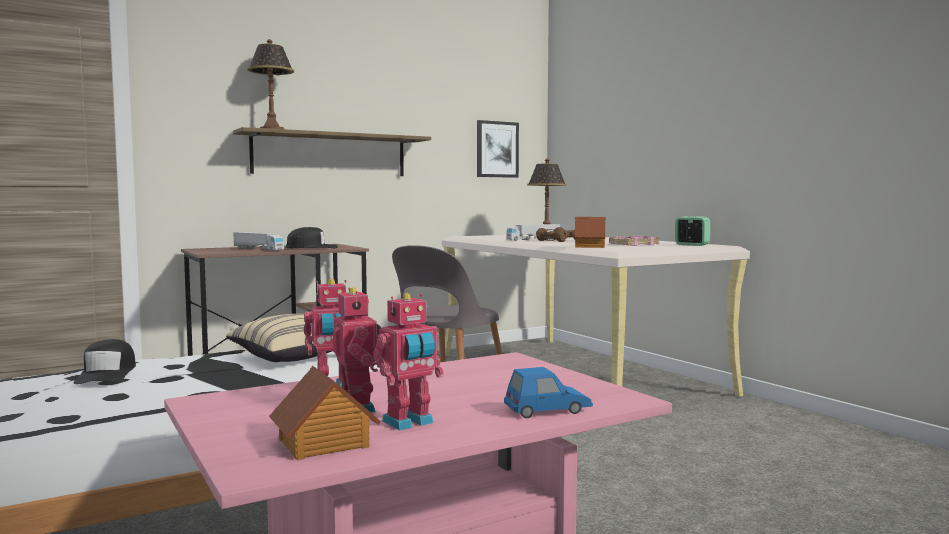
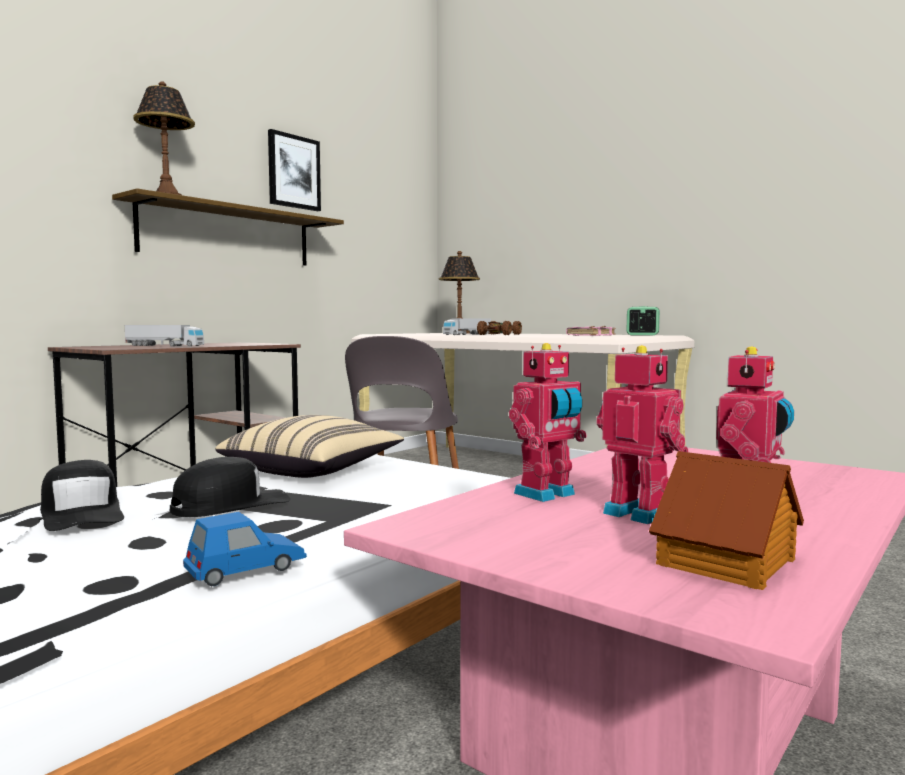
camera: 20 degrees left, 0 degrees up
(312, 248) = (230, 344): black cap -> black cap (230, 505)
(497, 149) = (394, 242): picture -> picture (293, 172)
(547, 410) = (841, 493): blue toy car -> blue toy car (246, 569)
(590, 246) = (560, 336): toy house -> none

